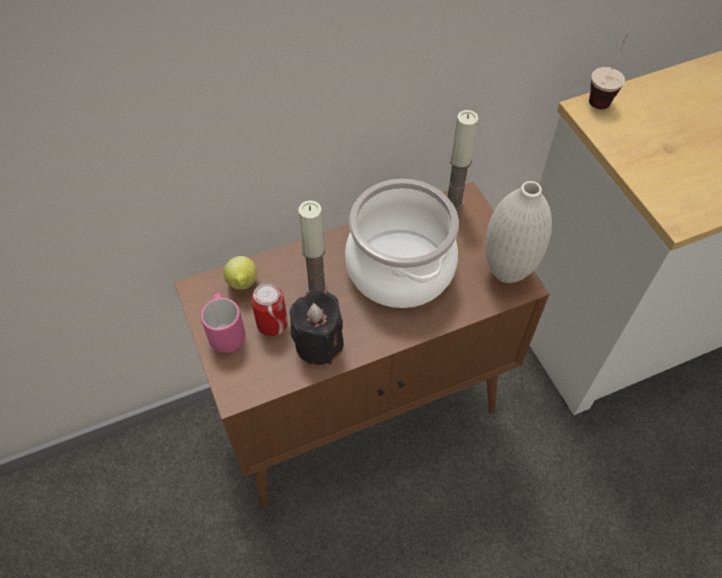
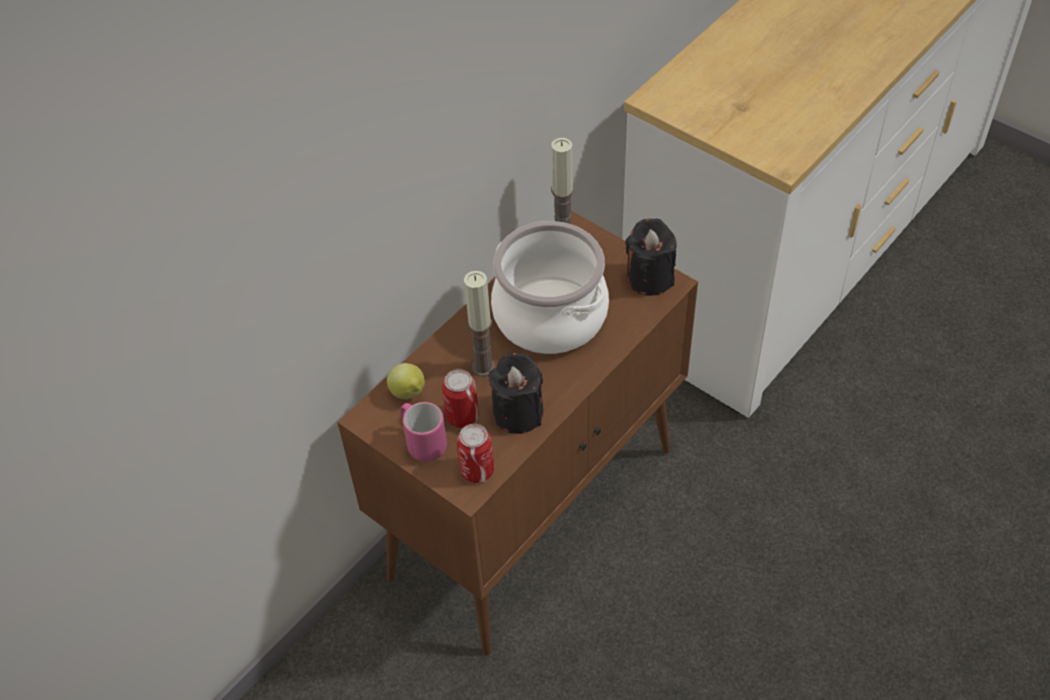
camera: 25 degrees left, 5 degrees down
(253, 379) = (477, 470): none -> can
(507, 272) = (649, 278): white vase -> black candle
(603, 94) = (658, 80): cup -> none

